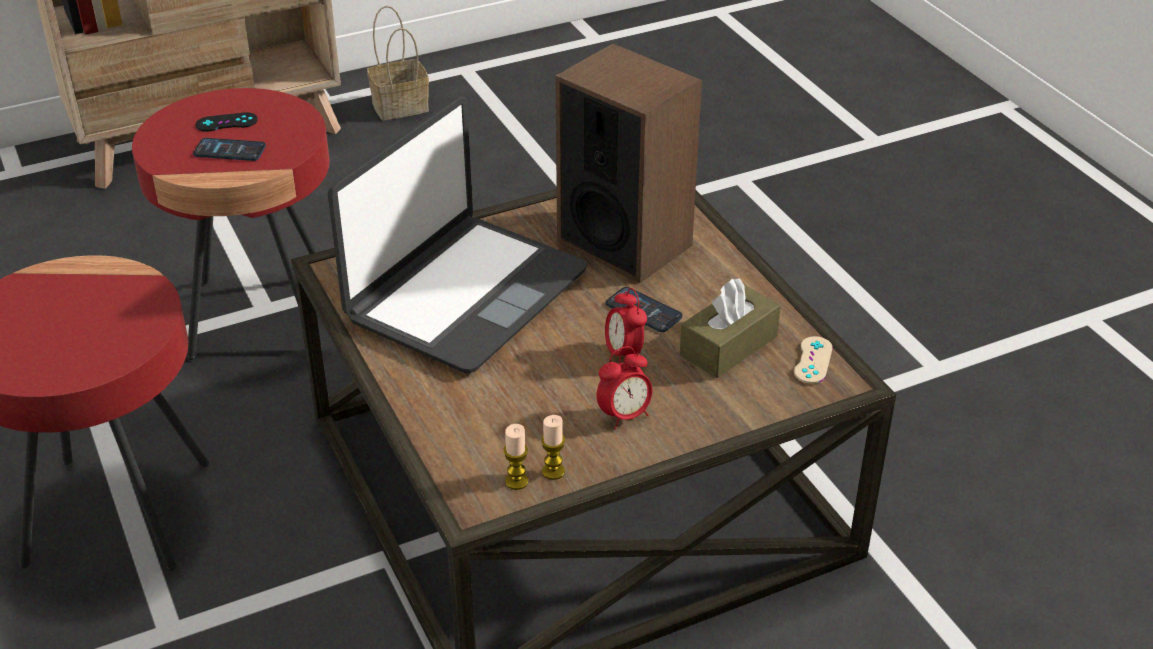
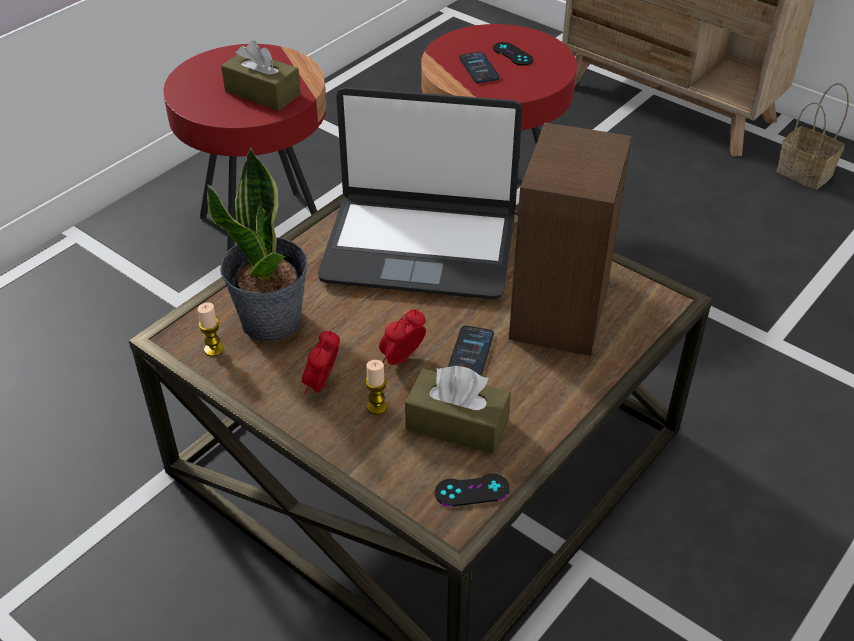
camera: 65 degrees right, 5 degrees up
(106, 311) = (262, 93): none -> brown tissue box
(502, 427) = (272, 321): none -> potted plant
(553, 471) = (234, 366): candle -> candle (377, 407)
(624, 416) = (322, 385): alarm clock -> alarm clock turned 75 degrees clockwise
(813, 360) = (472, 490): beige game controller -> black game controller

